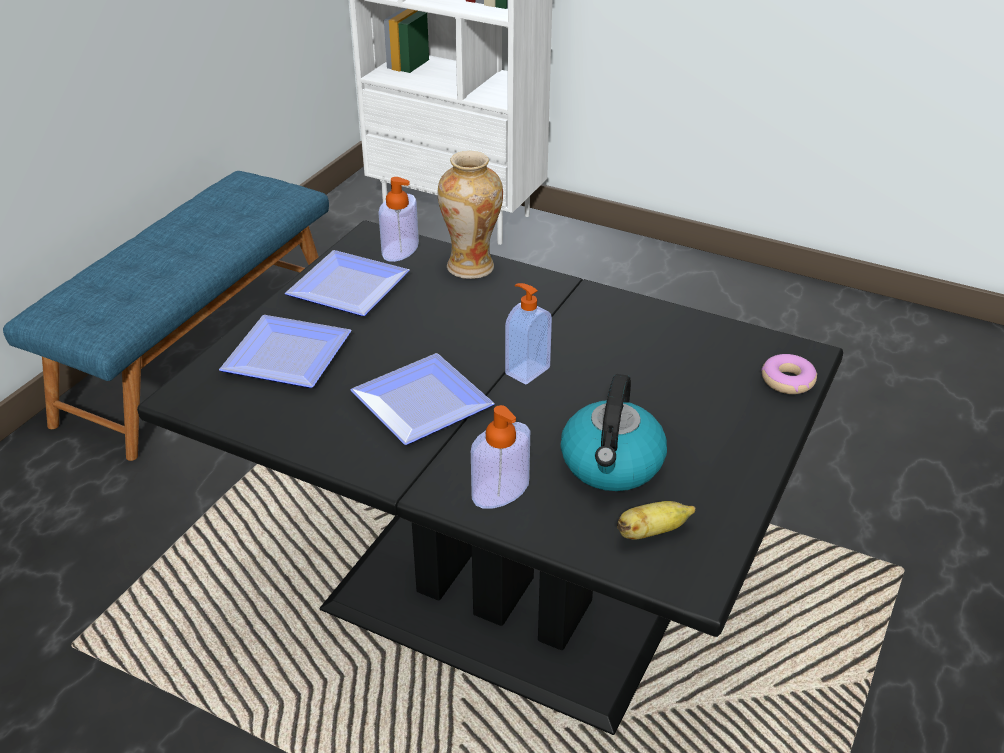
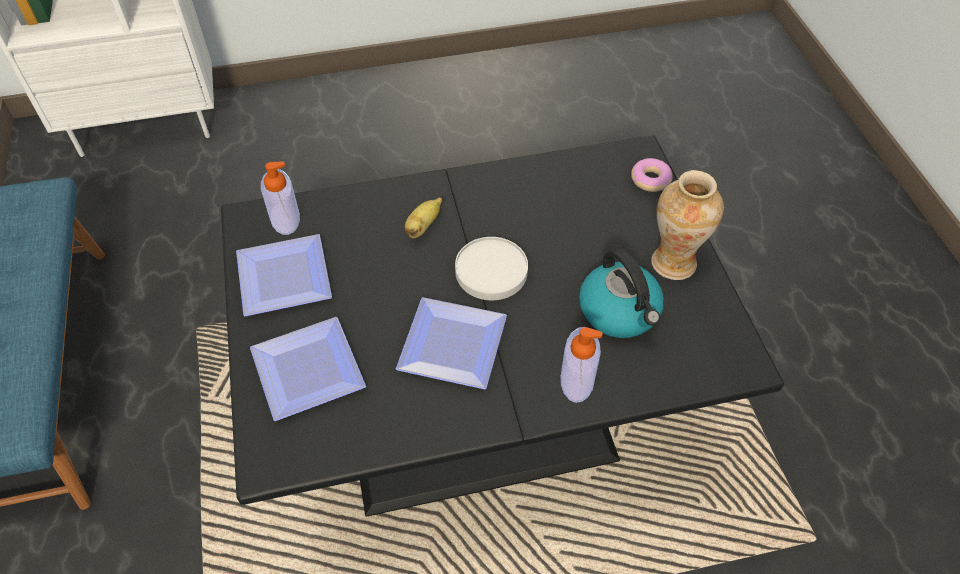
camera: 40 degrees left, 15 degrees up
(471, 267) = (357, 203): vase -> vase (673, 262)
(526, 370) = (491, 271): soap dispenser -> white plate
(652, 532) = (691, 346): banana -> banana (423, 226)

